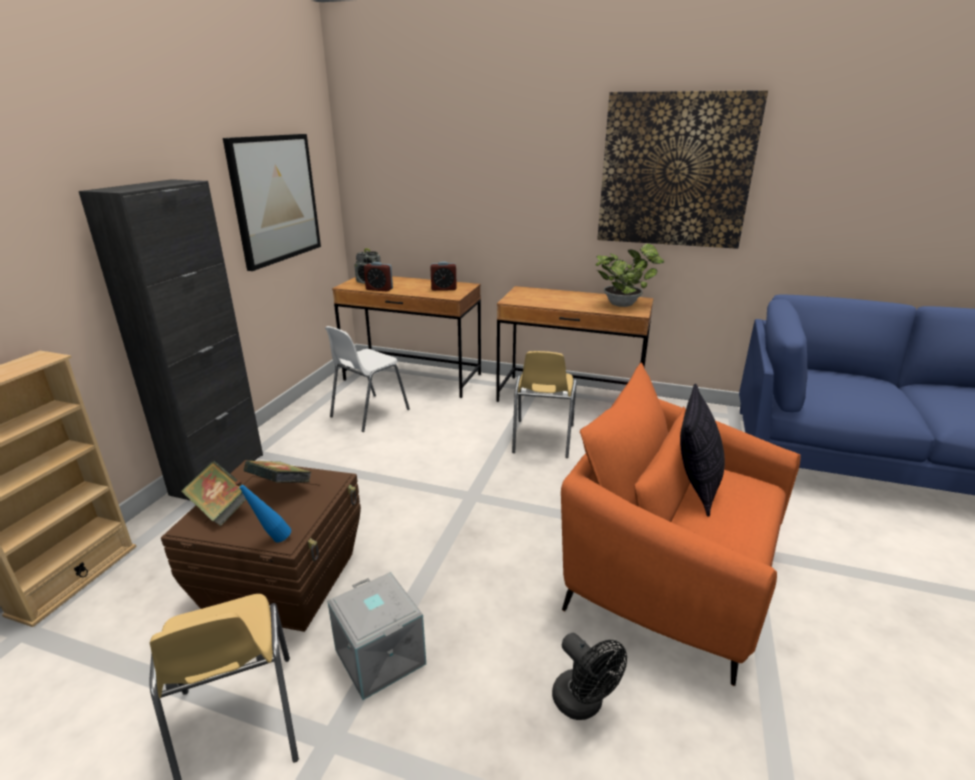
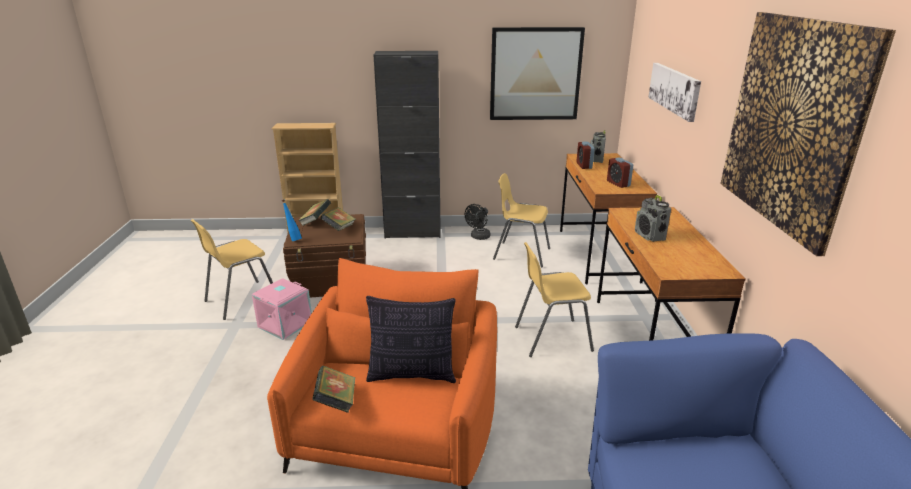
camera: 70 degrees right, 0 degrees up
(368, 413) = (521, 254): white chair -> yellow chair
(378, 657) = (285, 324): grey storage box -> pink storage box
(471, 181) = (674, 90): none -> picture
(569, 304) = (650, 236): none -> radio
(583, 704) = (261, 402): black fan -> black fan (478, 237)
(624, 304) = (691, 263): potted plant -> none
(747, 544) = (336, 402): none -> book

